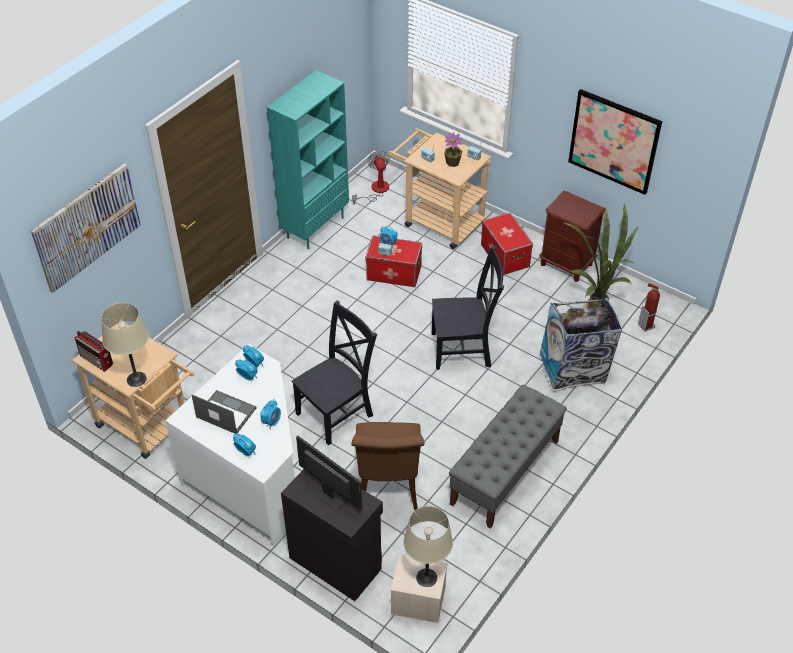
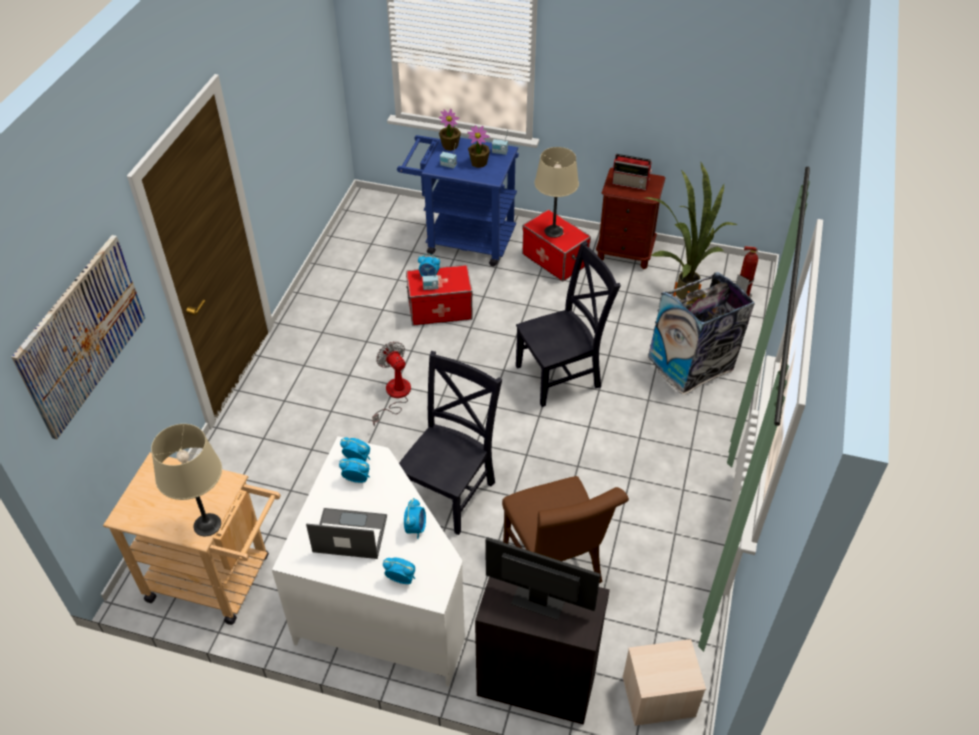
camera: 20 degrees left, 0 degrees up
(97, 360) = (140, 515): radio -> radio (631, 184)
(315, 227) = (323, 280): turquoise bookcase -> none
(375, 190) = (375, 223): fan -> fan (394, 395)
(426, 578) = (676, 667): beige table lamp -> beige table lamp (553, 231)
(437, 143) = (450, 146): none -> potted plant
(438, 220) = (462, 239): beige cart -> blue cart
(505, 472) = (678, 505): grey bench -> none
(614, 141) = (671, 93): picture -> none

